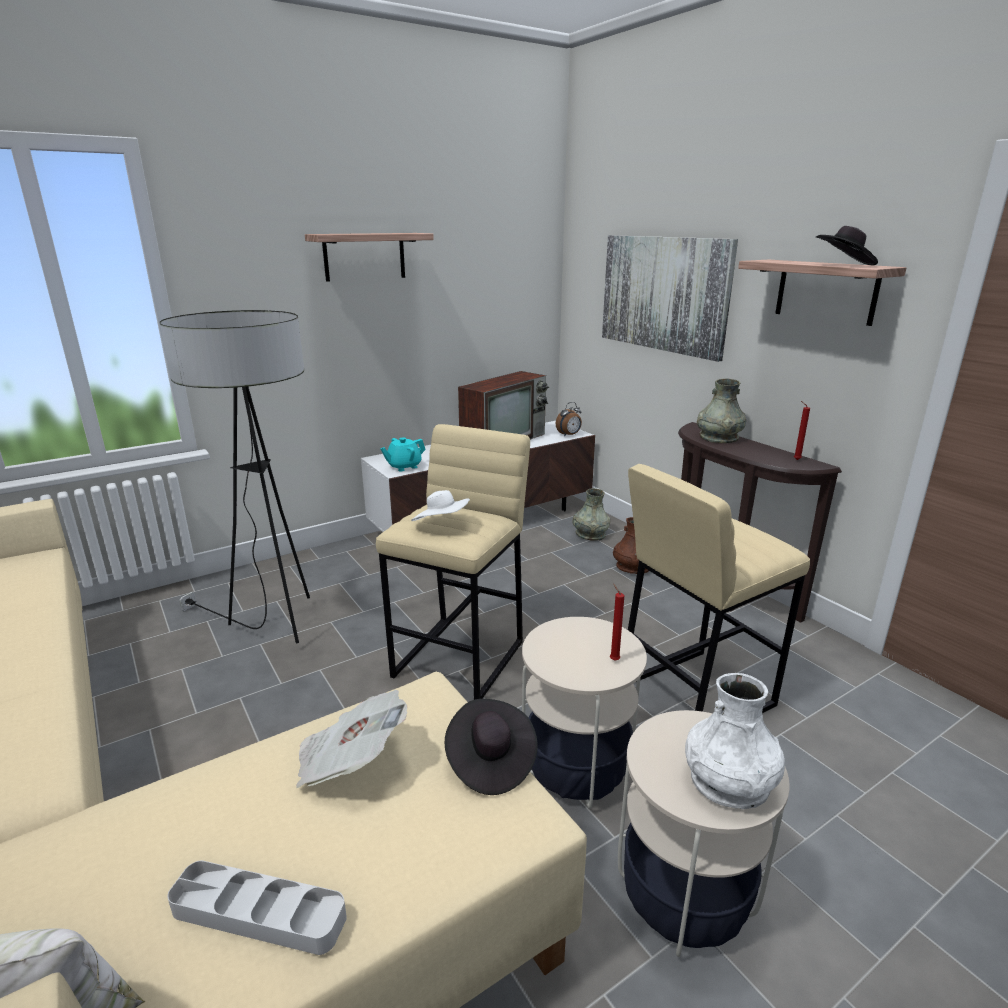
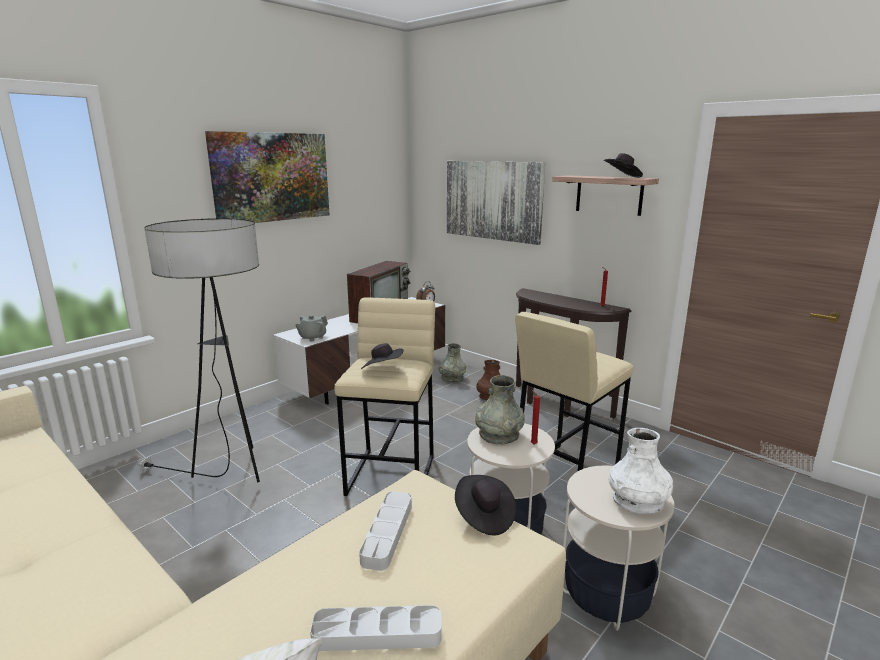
camera: 15 degrees left, 5 degrees down
(350, 761) = (387, 533): newspaper -> grey tray
(364, 256) = (272, 177): shelf -> picture
(404, 466) = (312, 337): turquoise teapot -> grey teapot
(442, 525) = (383, 369): white hat -> black hat
(718, 437) = (545, 296): grey vase -> grey vase (498, 434)

